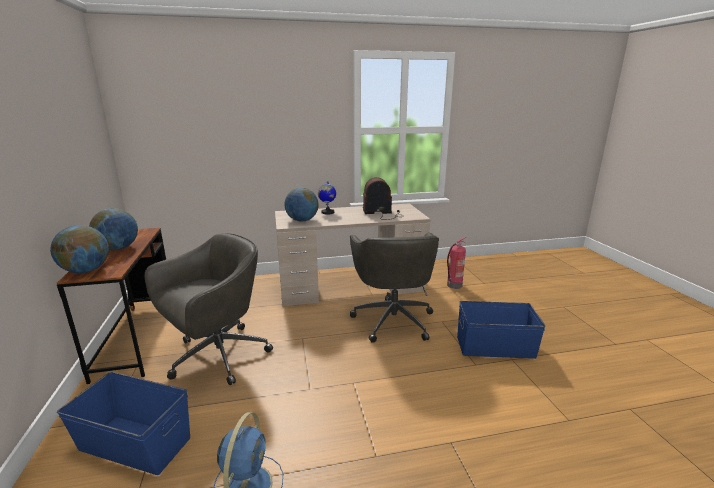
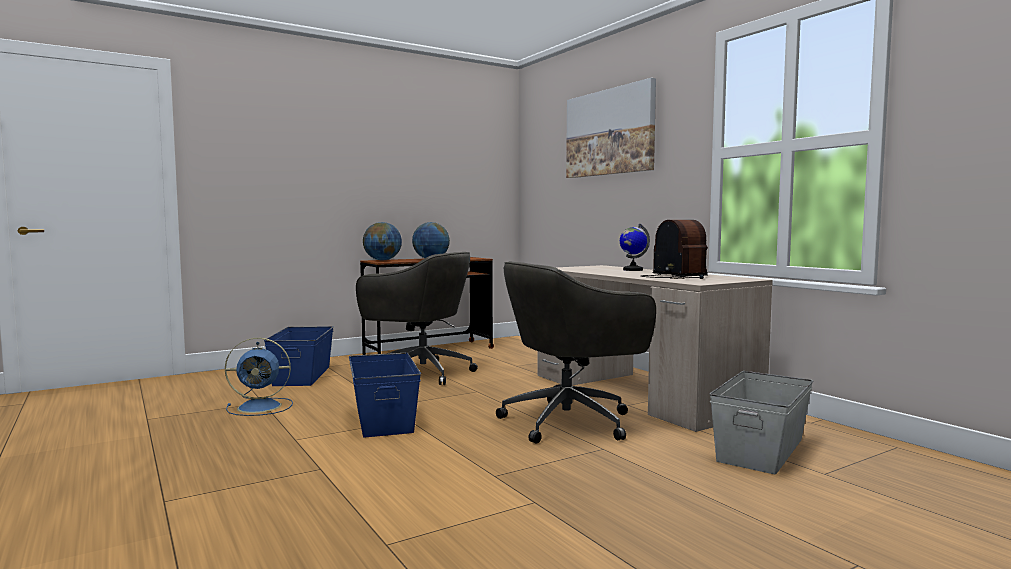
camera: 70 degrees right, 15 degrees down
(252, 105) = (609, 132): none -> picture
(302, 220) = (581, 269): globe -> none
(454, 285) = (759, 449): fire extinguisher -> grey storage box
(494, 346) = (563, 488): blue storage box -> blue storage box (384, 418)

